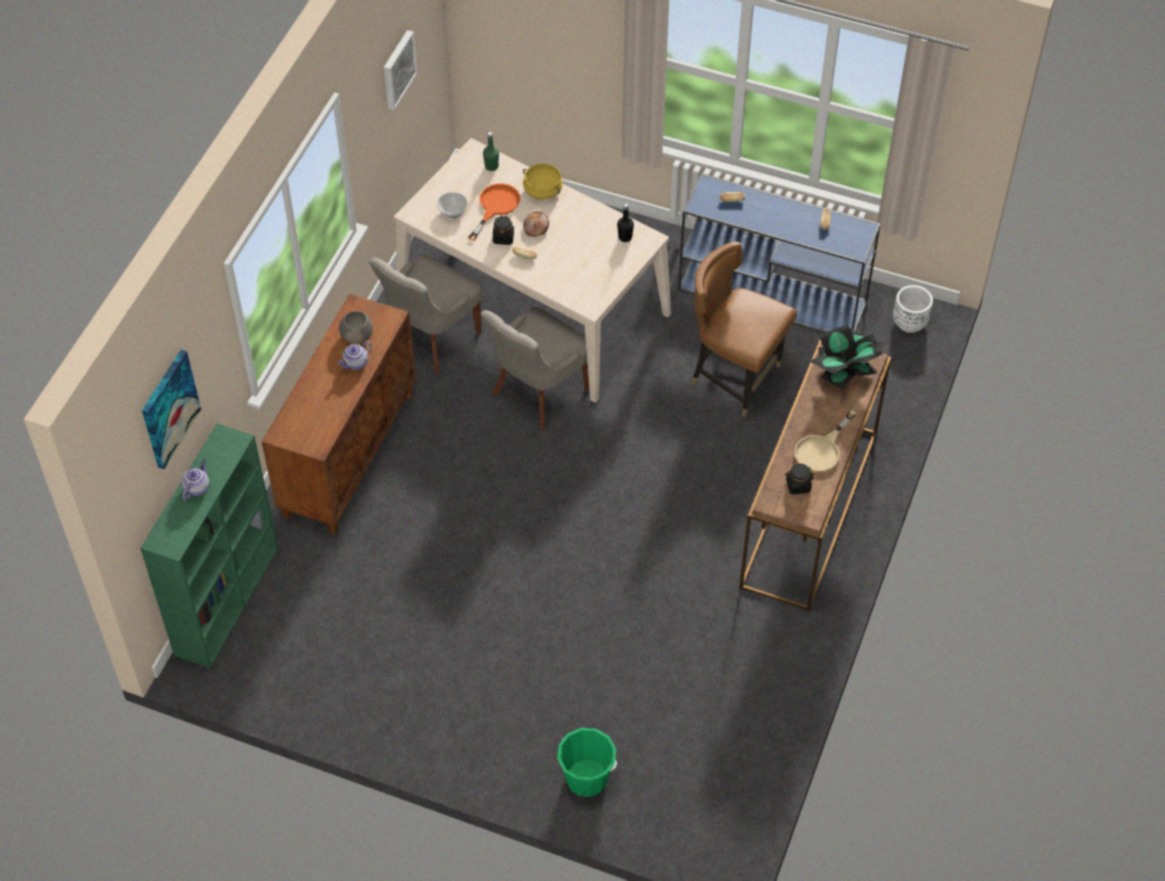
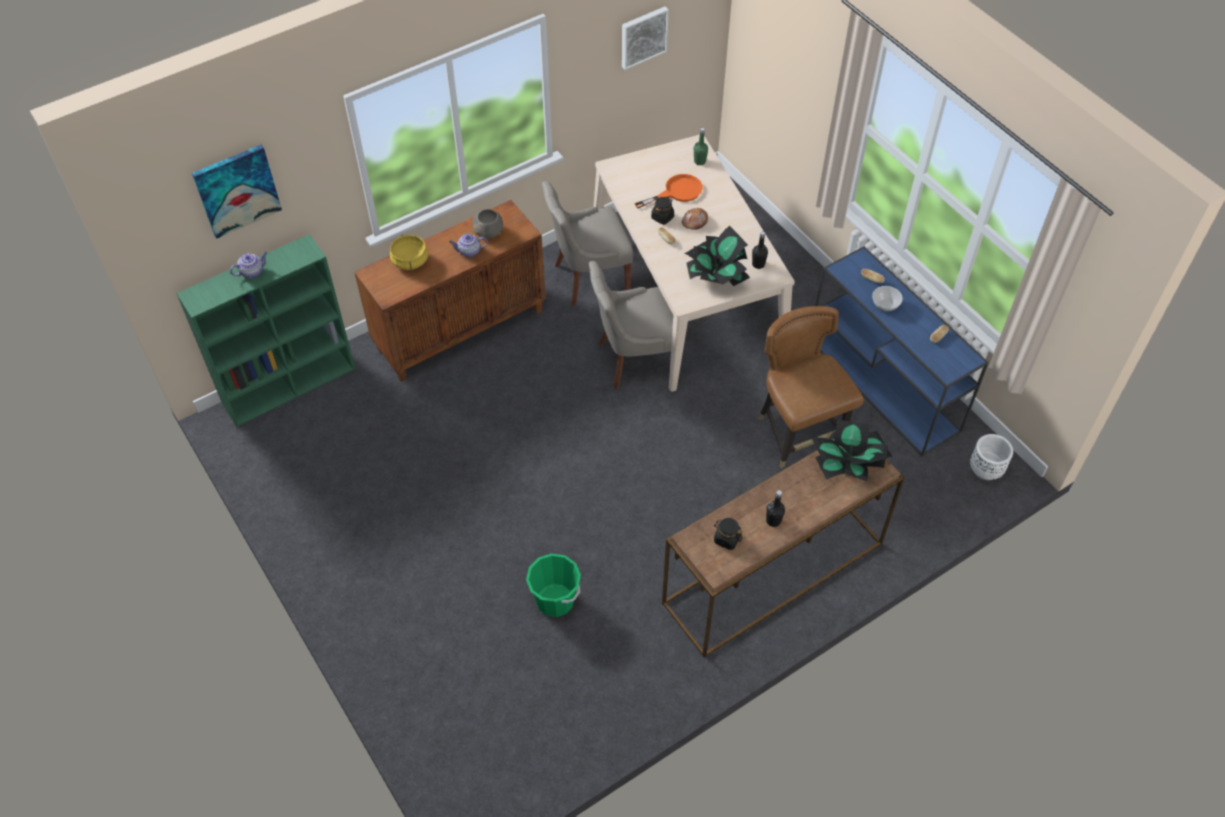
camera: 35 degrees right, 0 degrees up
(453, 211) = (641, 179): bowl -> bowl (885, 305)
(542, 190) = (723, 197): yellow cooking pot -> yellow cooking pot (410, 261)
(586, 778) = (416, 679): green bucket -> green bucket (555, 600)
(598, 269) = (715, 278): none -> potted plant
(822, 449) = (773, 520): beige frying pan -> black bottle

